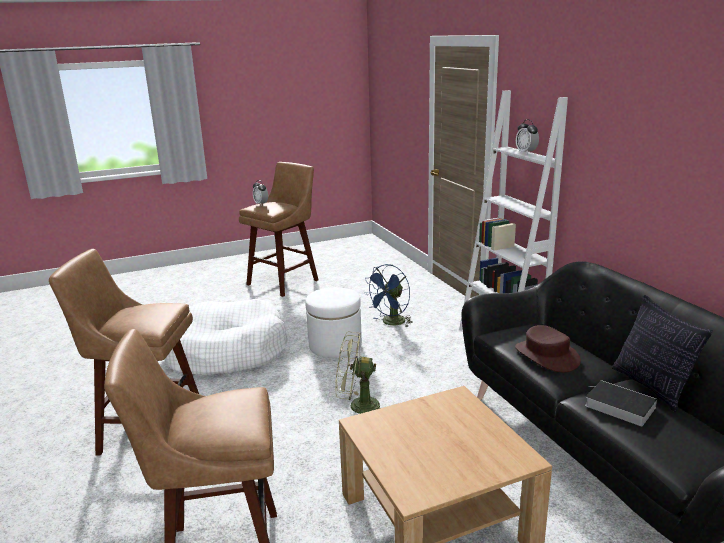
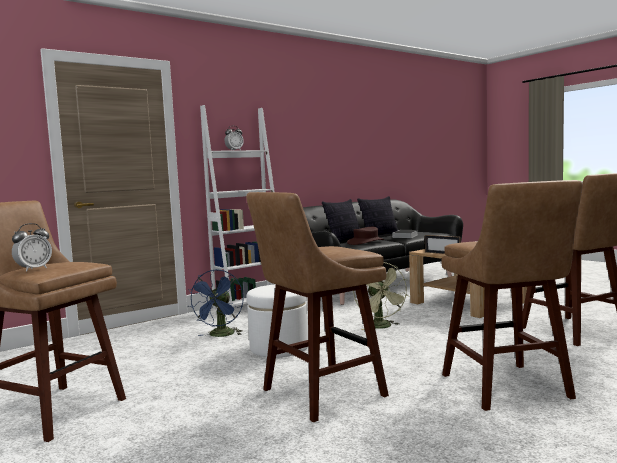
camera: 105 degrees left, 15 degrees down
(225, 352) = (319, 394): white dog bed -> brown stool
(391, 323) = (220, 335): blue fan -> blue fan turned 75 degrees clockwise
(421, 406) = (442, 253): none -> picture frame
(583, 345) = (344, 241): none -> pillow

